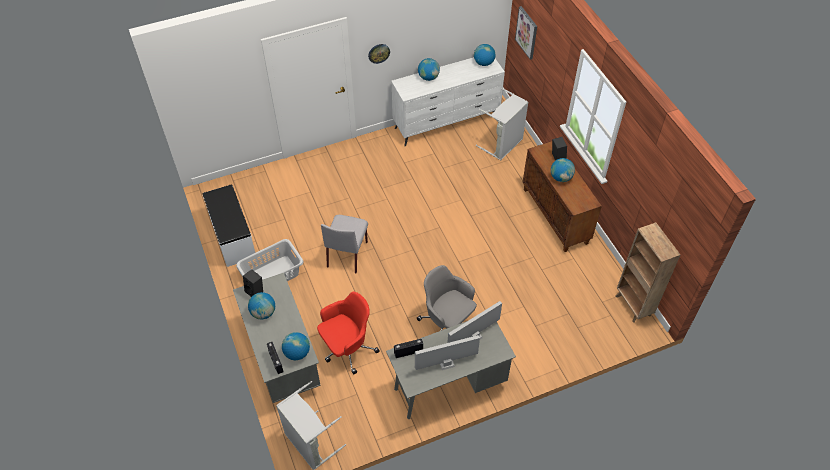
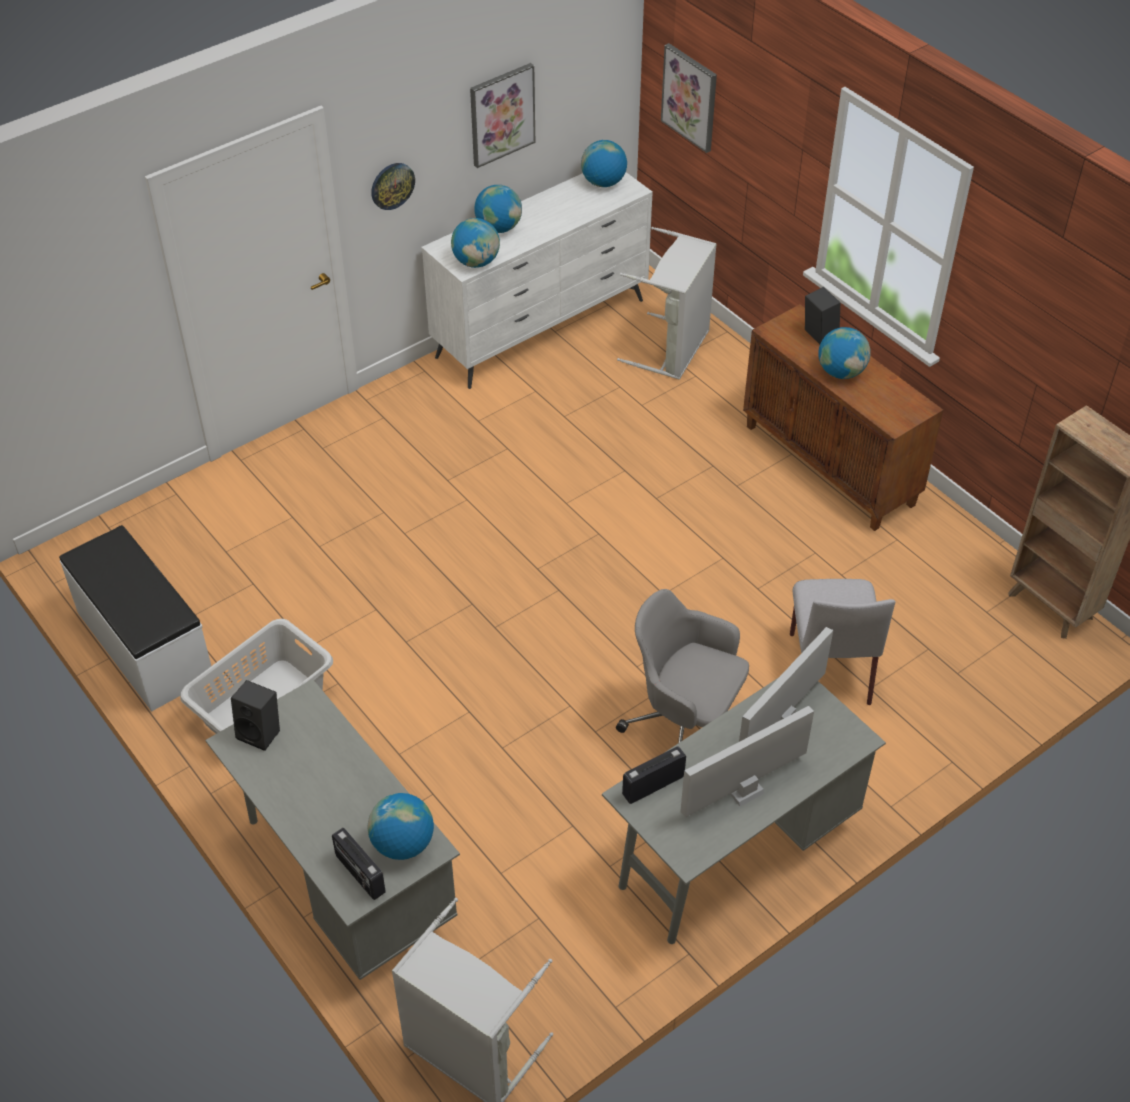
camera: 15 degrees left, 5 degrees down
(263, 312) = (295, 774): globe -> globe (476, 262)
(347, 253) = (418, 627): grey chair -> grey chair (829, 667)
(347, 348) = (485, 825): red office chair -> none
(436, 27) = (501, 114): none -> picture

